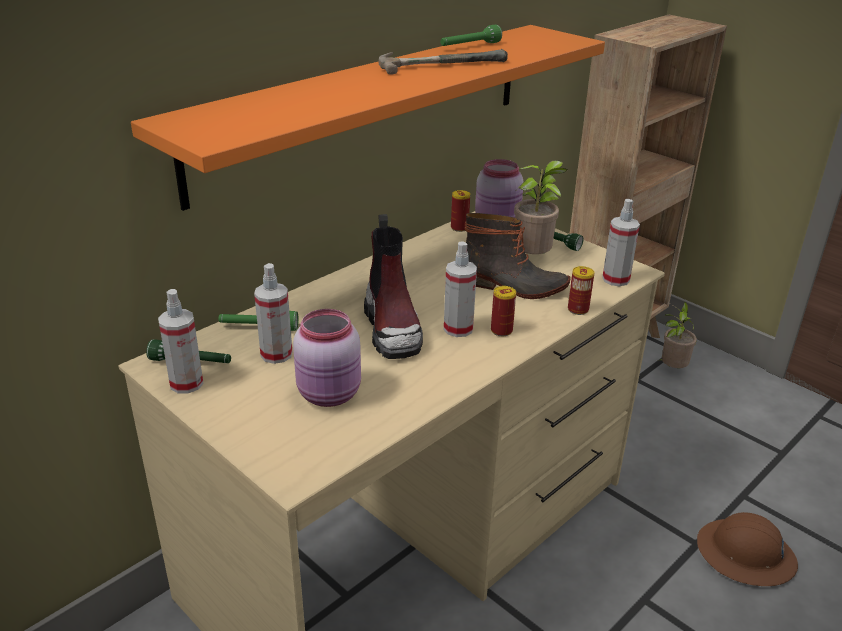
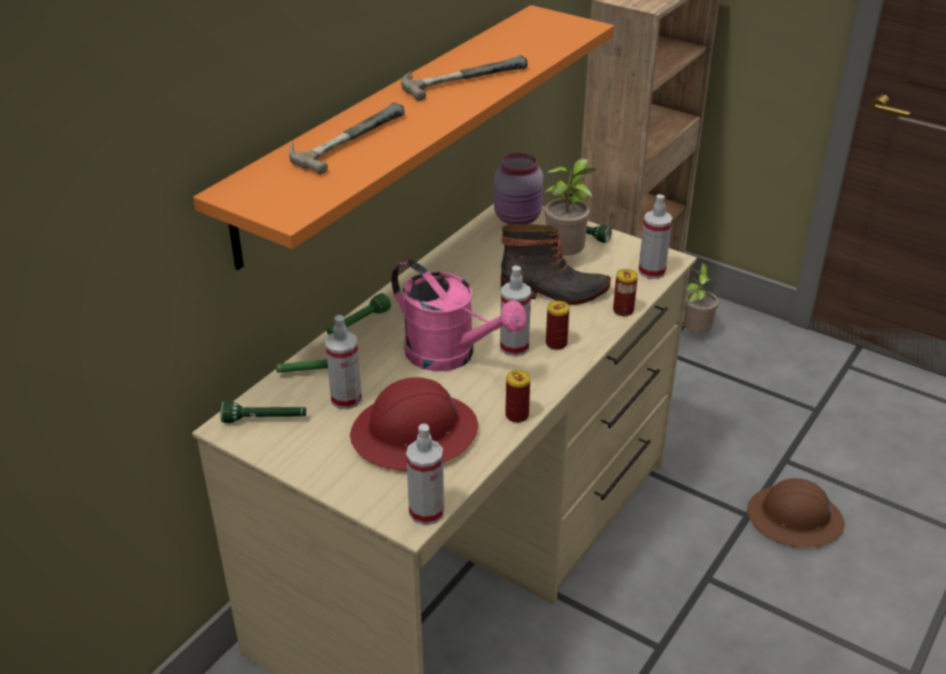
camera: 10 degrees left, 5 degrees up
(186, 383) = (270, 442): spray bottle -> spray bottle (426, 512)
(303, 94) = (344, 139): none -> hammer
(330, 394) = (415, 434): pink jar -> red hard hat
(393, 328) = (451, 355): boot -> pink watering can
(459, 228) = (480, 229): can -> can (517, 415)
(469, 46) = (481, 47): green flashlight -> green flashlight (358, 324)

